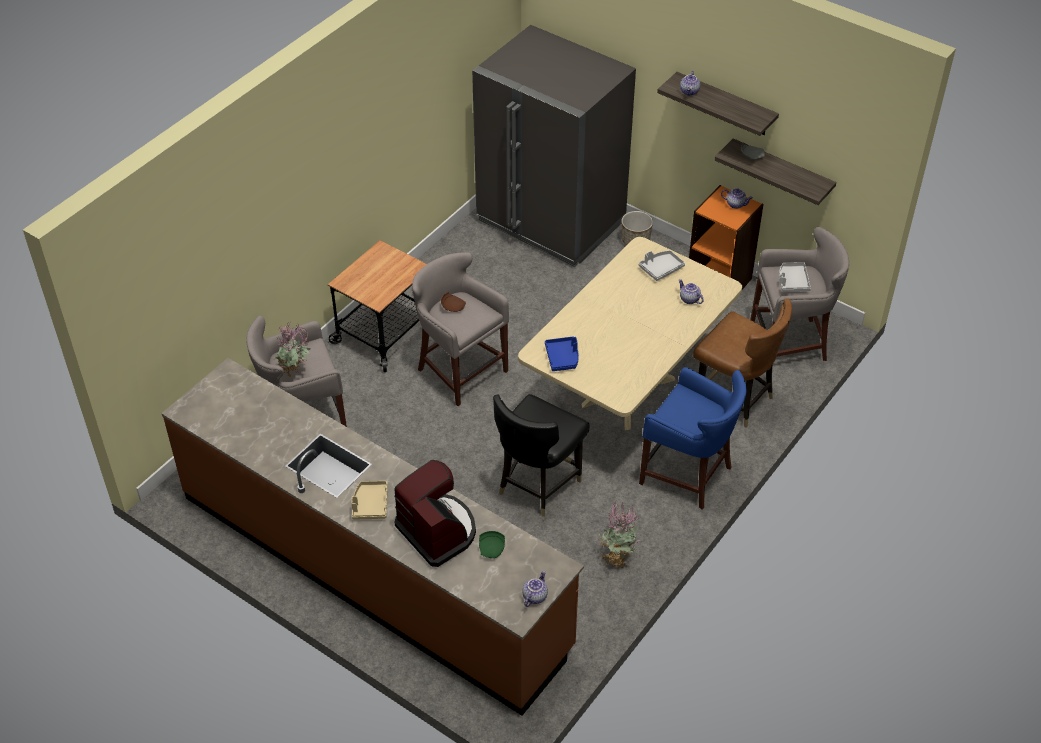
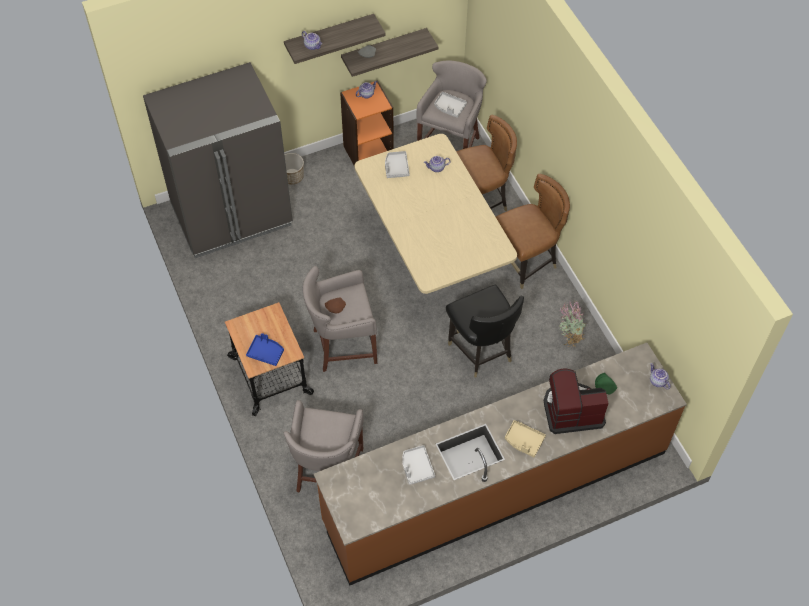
camera: 60 degrees left, 10 degrees up
(282, 430) = (416, 467): none -> grey tray
(295, 373) = (334, 440): potted plant -> none
(562, 358) = (443, 265): blue tray -> blue tray (266, 352)
(689, 475) = (526, 262): blue stool -> brown chair

